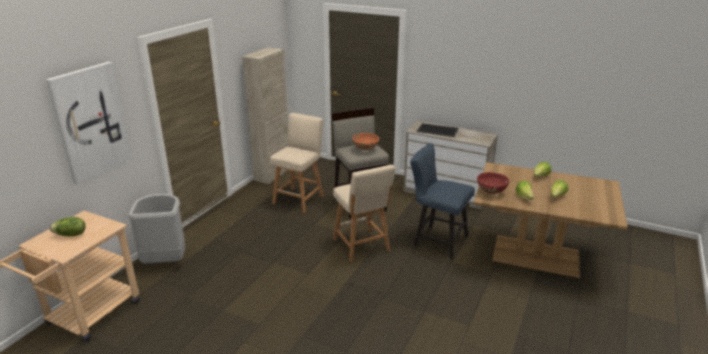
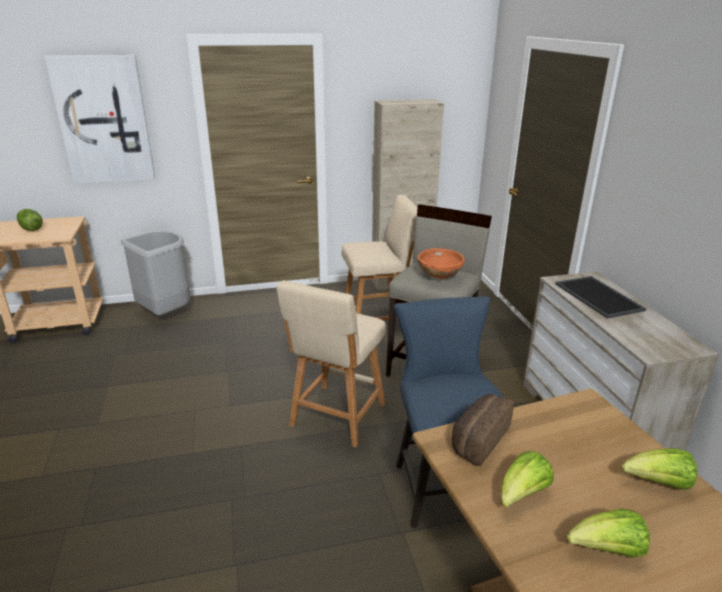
camera: 50 degrees right, 0 degrees up
(491, 192) = (477, 439): red bowl -> bread

